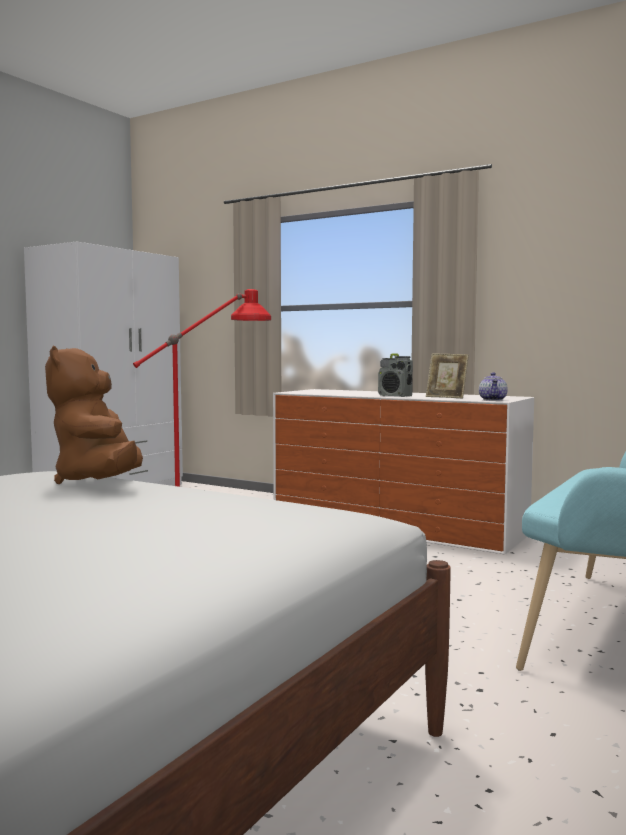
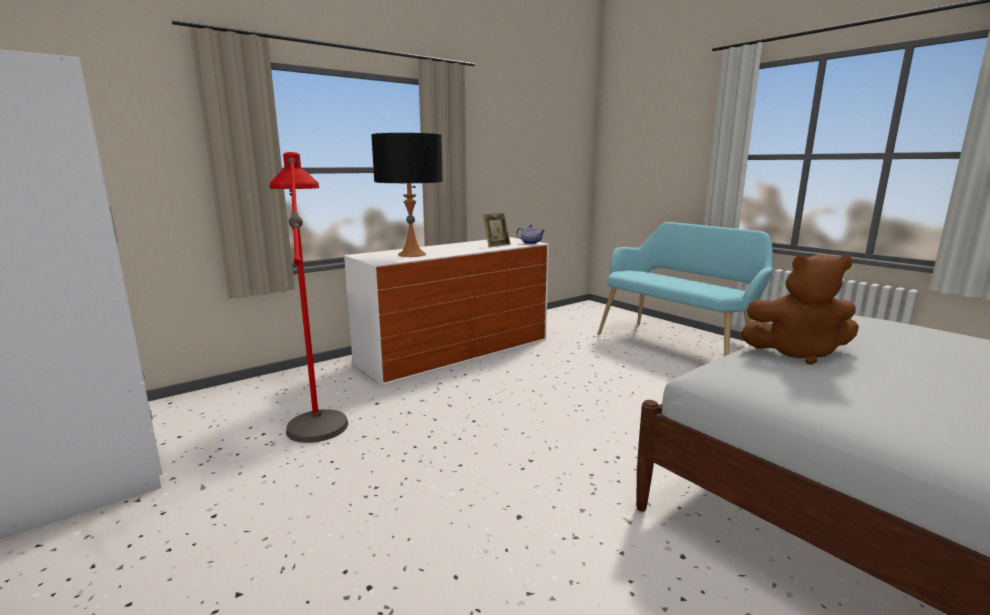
camera: 70 degrees left, 10 degrees up
(340, 392) = (412, 254): none -> black table lamp
(395, 396) = (472, 250): radio -> none

